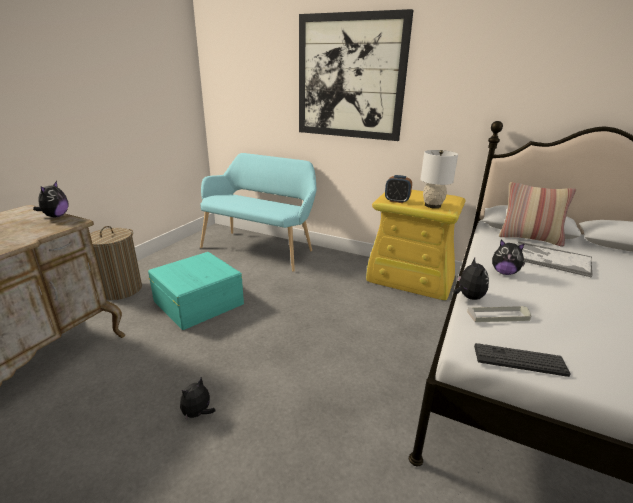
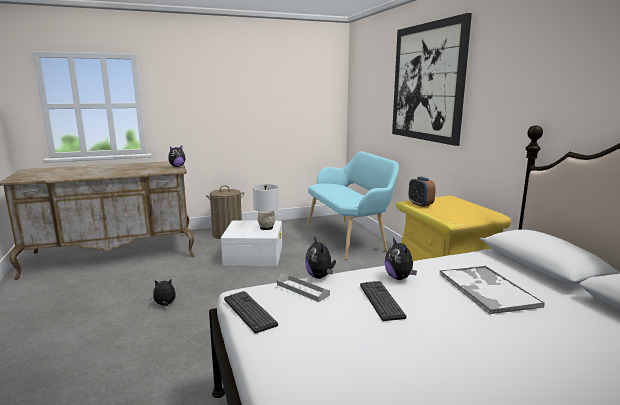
camera: 45 degrees right, 10 degrees down
(198, 302) = (254, 255): turquoise storage box -> white storage box
(432, 205) = (446, 214): white table lamp -> white table lamp (266, 228)
(468, 297) = (320, 277): plush toy -> plush toy turned 120 degrees clockwise
(529, 238) = (520, 271): pillow -> none
(545, 297) = (381, 300): none -> keyboard

